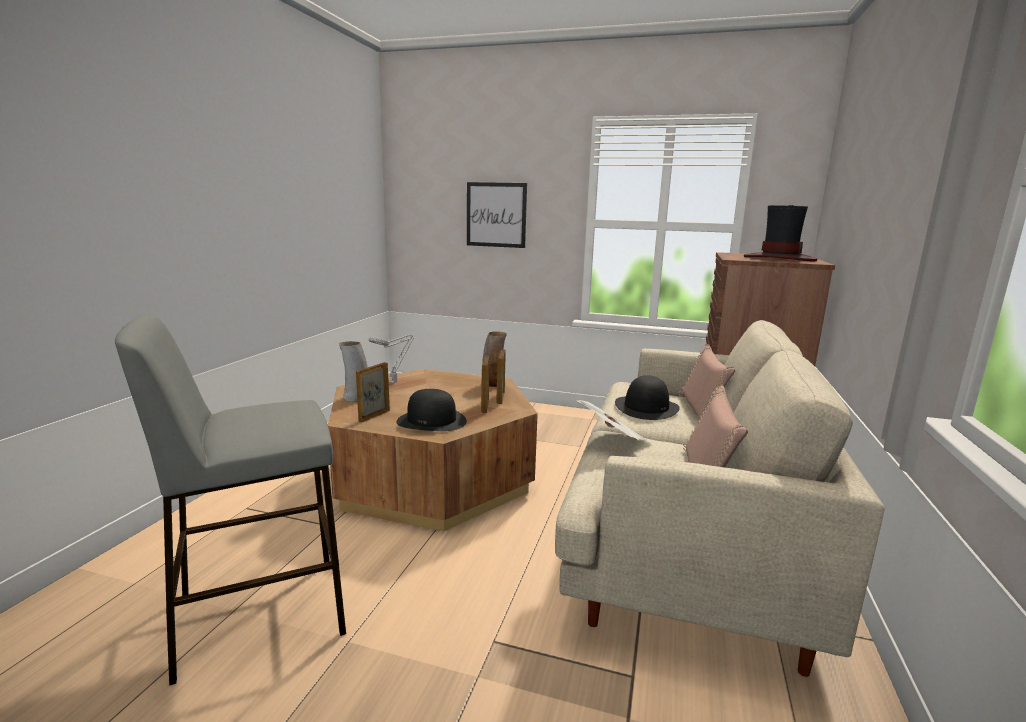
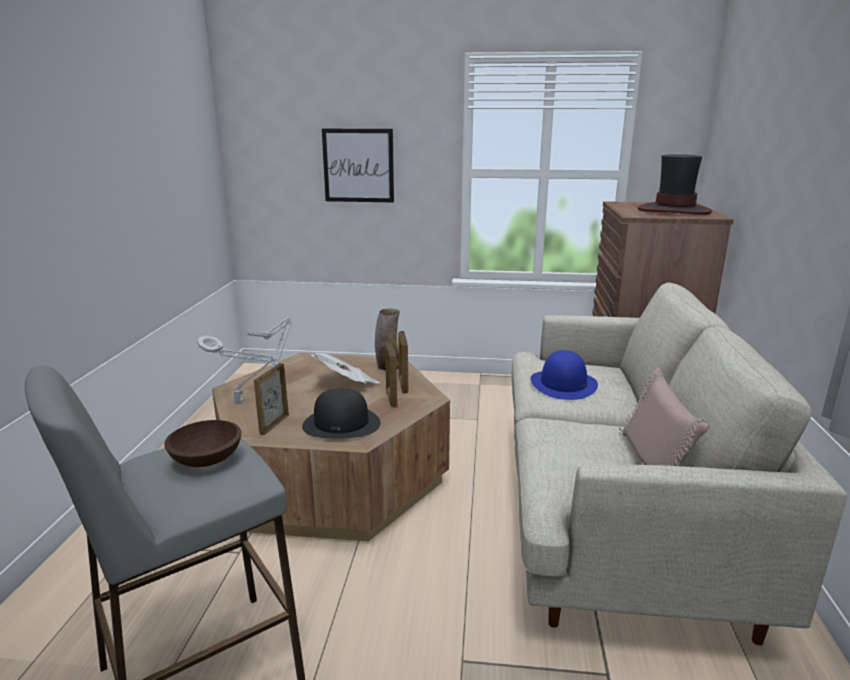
camera: 10 degrees left, 5 degrees up
(278, 413) = (208, 459): none -> brown bowl
(356, 398) = (241, 402): vase -> grey table lamp
(613, 440) = (547, 431): newspaper -> newspaper (347, 385)
(646, 407) = (563, 384): black hat -> blue hat
(701, 411) = (617, 382): beige pillow -> none

